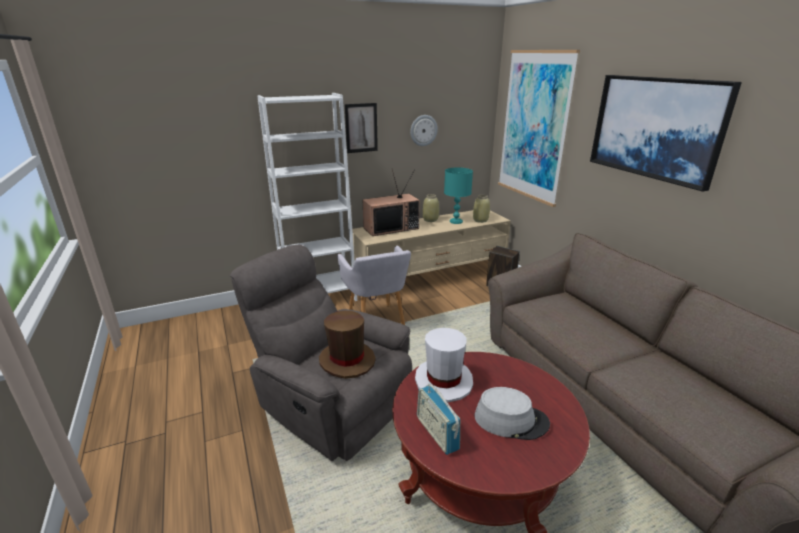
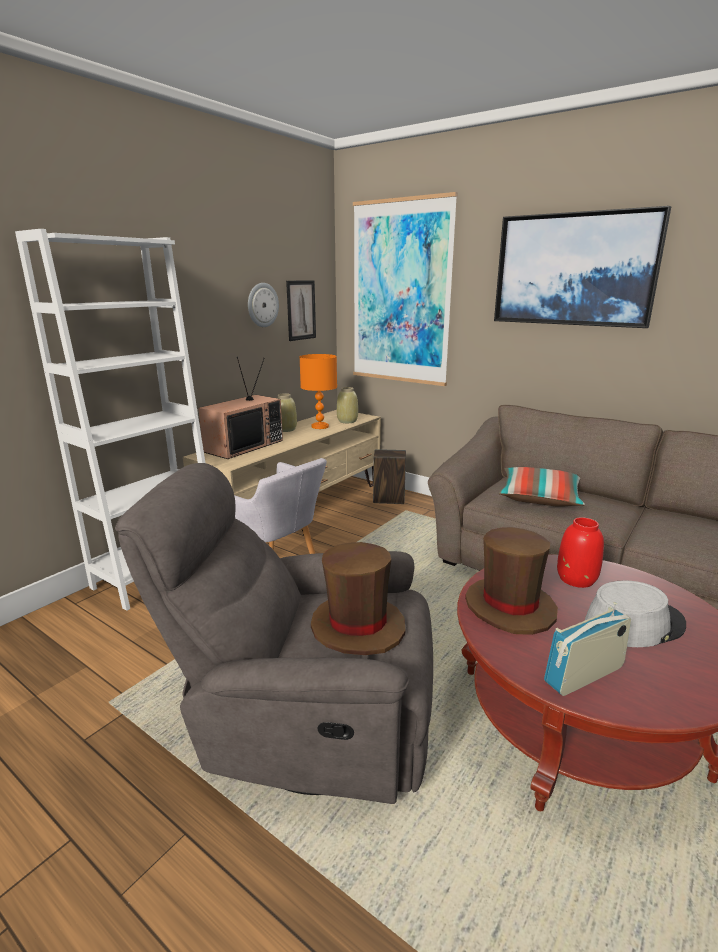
camera: 30 degrees left, 5 degrees down
(361, 128) = (184, 298): picture -> picture (301, 310)
(437, 433) = (584, 675): radio -> radio turned 120 degrees clockwise
(444, 381) = (510, 607): white hat -> brown hat
(455, 221) = (319, 426): turquoise table lamp -> orange table lamp
(511, 380) = (576, 579): none -> red vase
(566, 316) = (539, 498): none -> pillow

